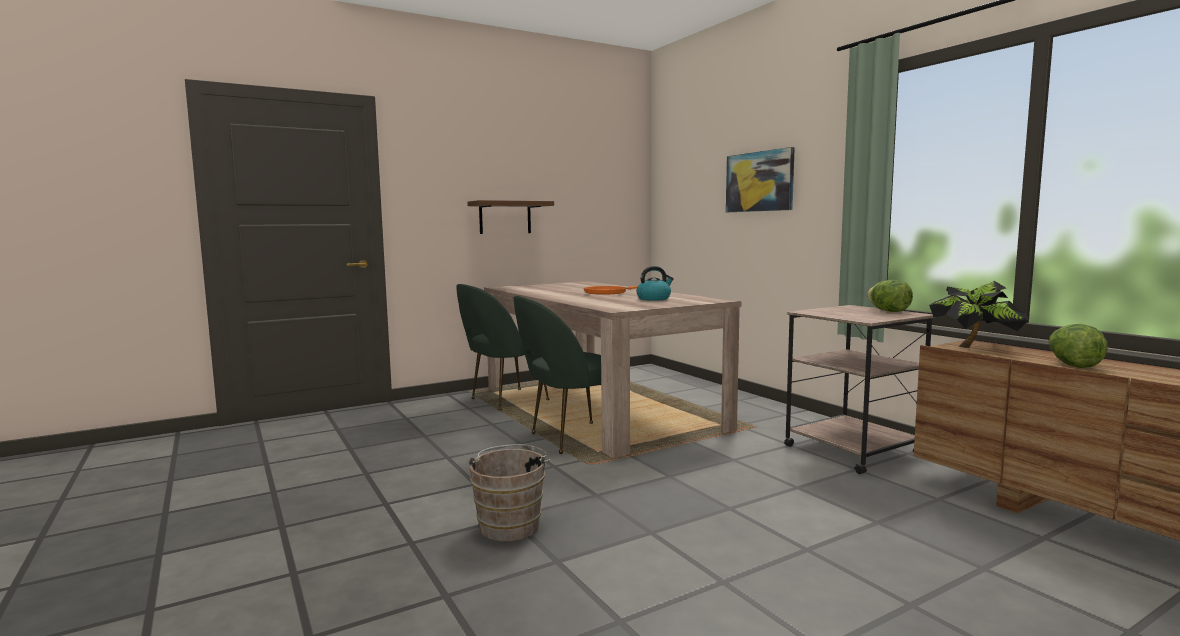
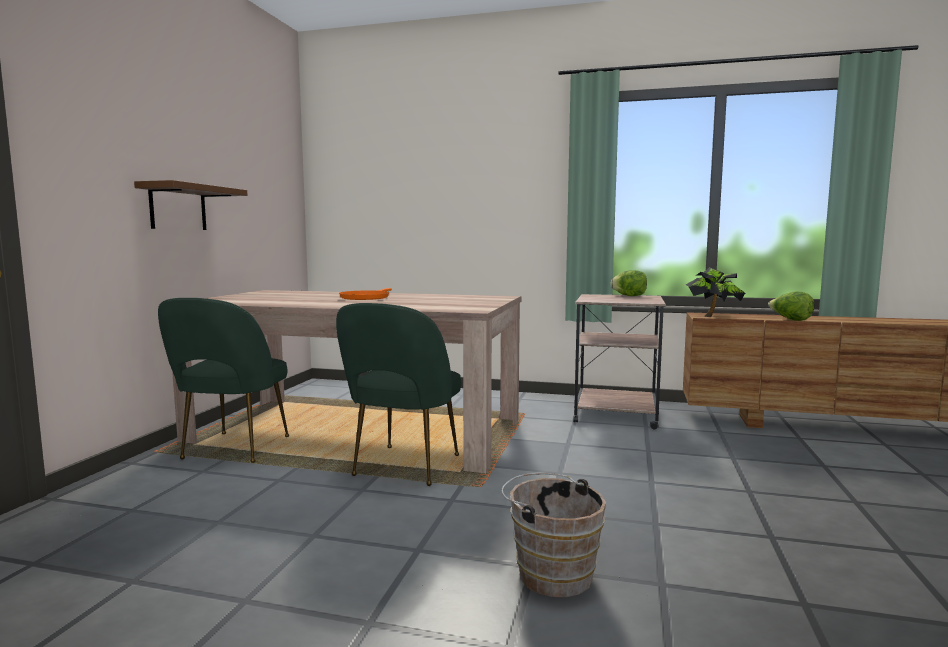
camera: 45 degrees left, 0 degrees up
(654, 299) = (444, 299): kettle -> none
(759, 181) = (462, 185): picture -> none

